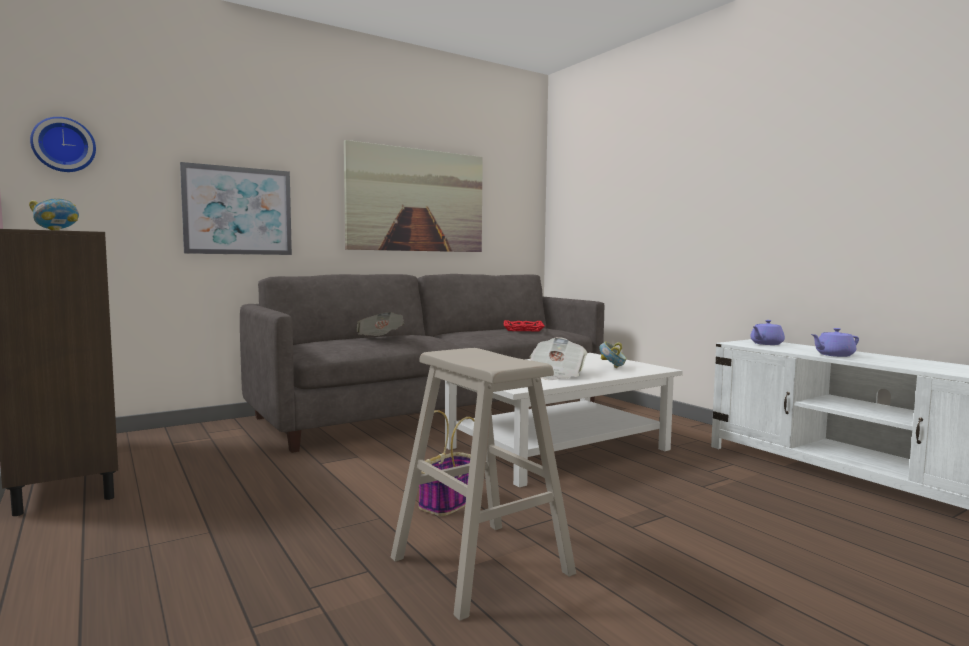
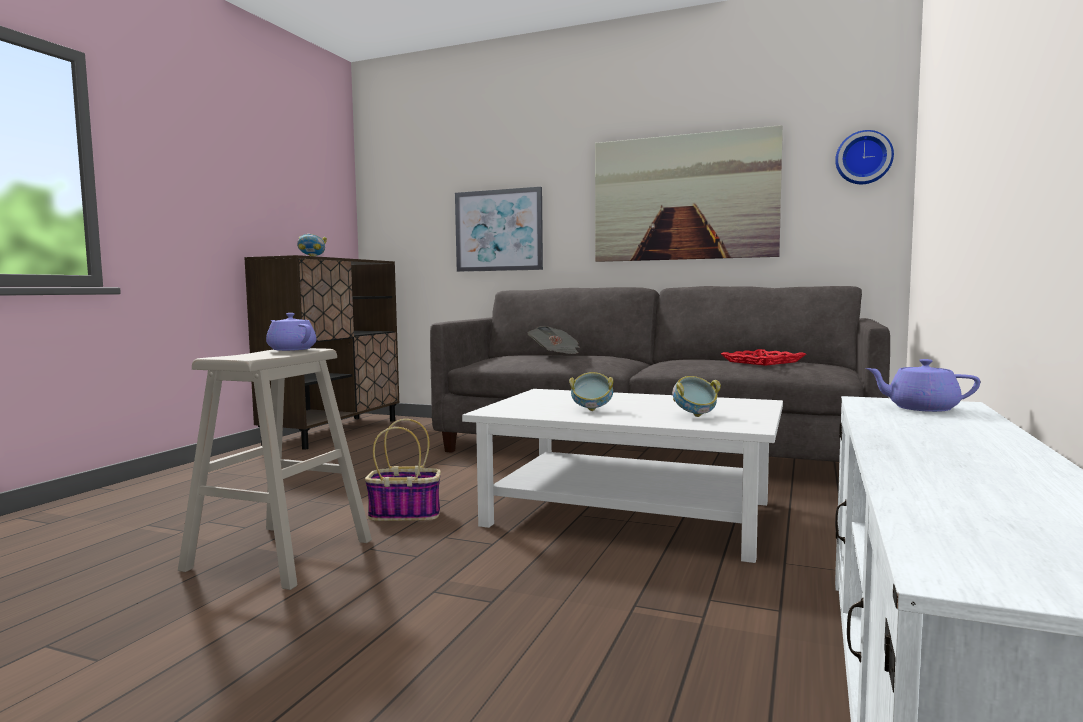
camera: 55 degrees right, 0 degrees up
(64, 145) = (387, 193): wall clock -> wall clock (863, 158)
(557, 375) = (591, 410): newspaper -> bowl
(834, 355) = (905, 436): purple teapot -> purple teapot (291, 349)

